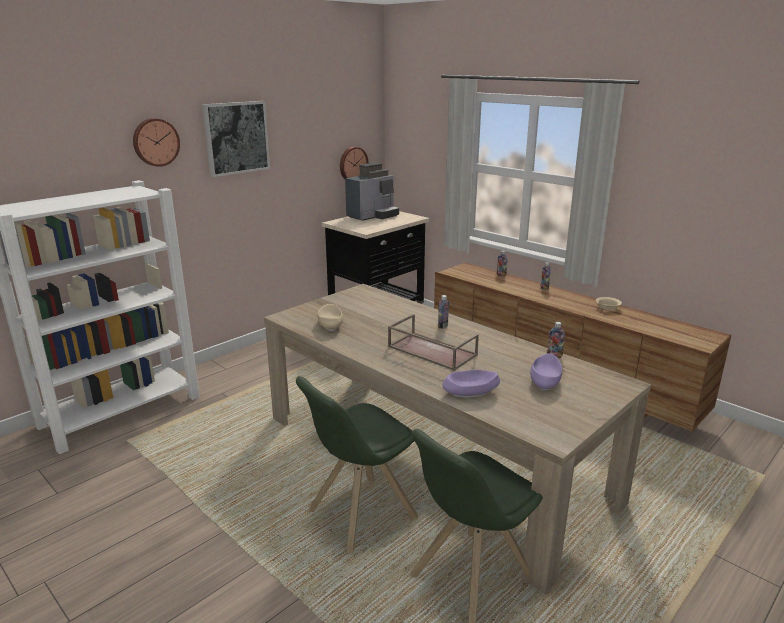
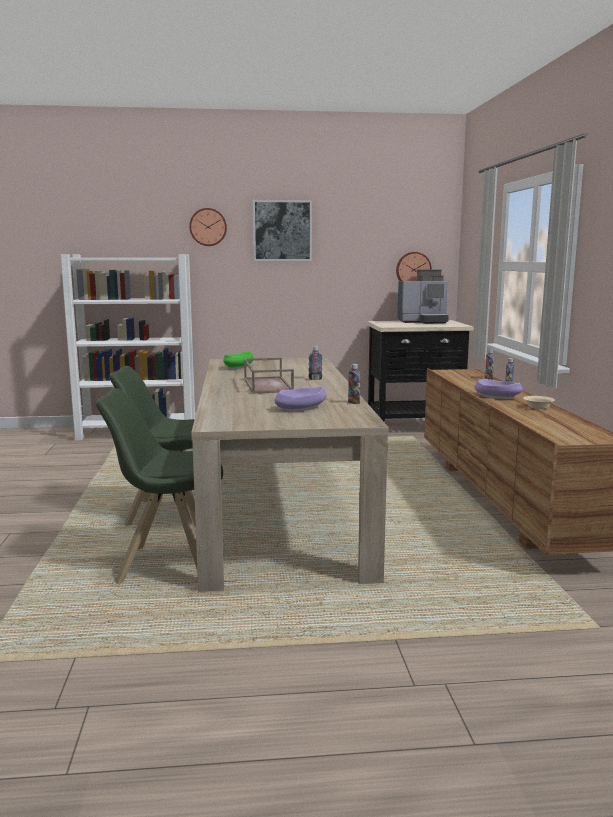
camera: 40 degrees right, 10 degrees down
(330, 325) = (238, 367): beige bowl -> green bowl
(471, 392) = (230, 401): purple bowl -> purple bowl (497, 397)

